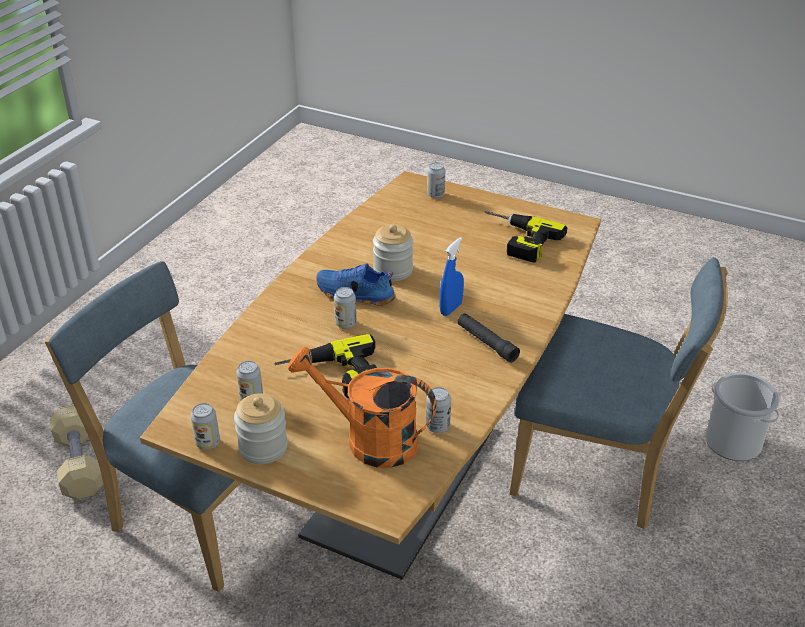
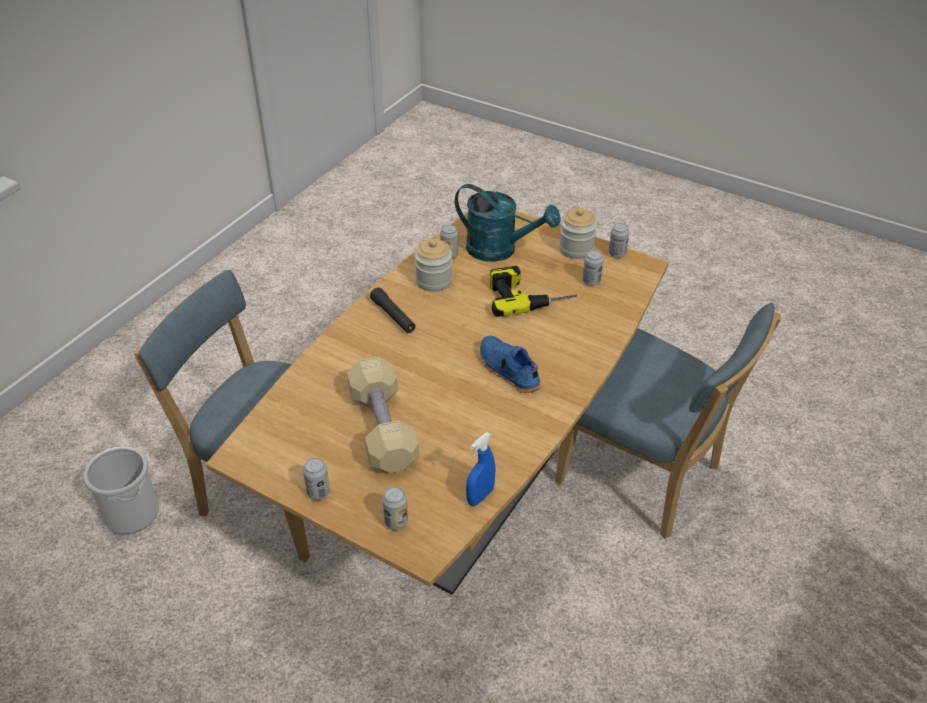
camera: 175 degrees left, 5 degrees up
(79, 464) = (779, 534): beige dumbbell -> beige dumbbell (383, 429)
(345, 323) = (517, 341): can -> can (318, 492)
(355, 295) = (508, 371): blue shoe -> blue shoe turned 150 degrees counterclockwise
(369, 439) = (500, 250): orange watering can -> turquoise watering can
(393, 270) = (466, 399): jar -> jar (434, 281)
(451, 308) = (416, 351): blue spray bottle -> blue spray bottle (480, 496)
(515, 239) = (322, 435): power drill -> none

